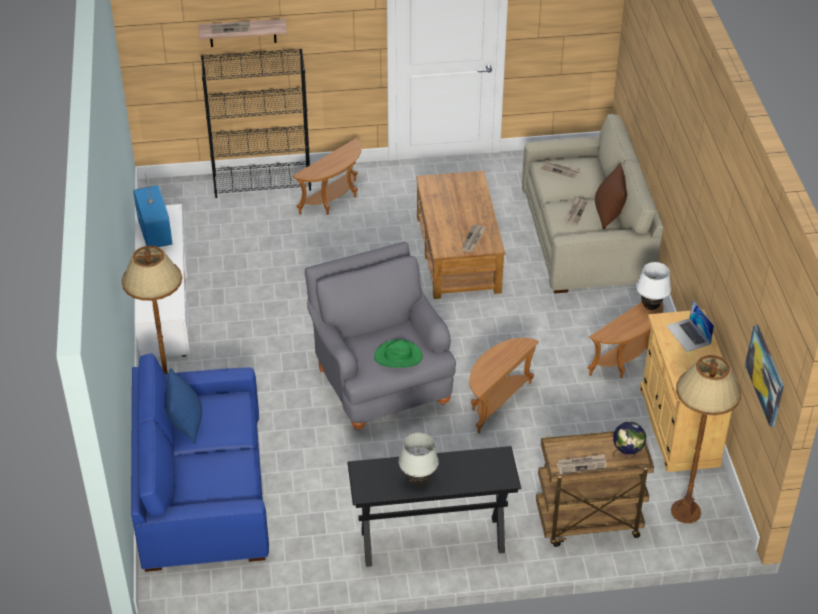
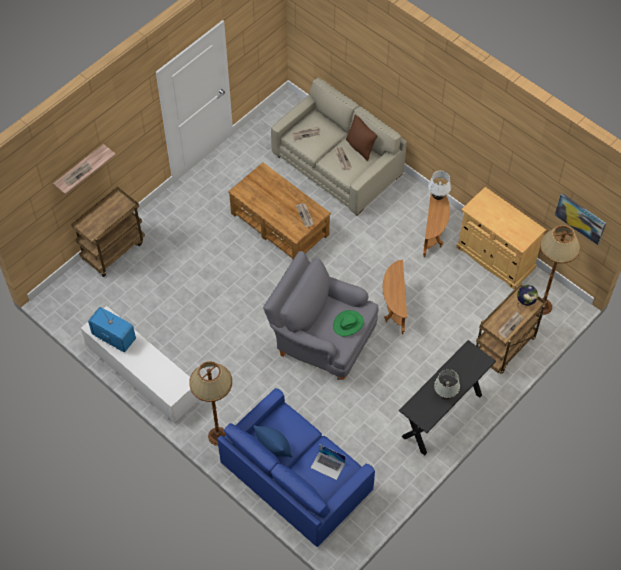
camera: 40 degrees left, 15 degrees up
(263, 182) = (113, 250): black bookcase -> brown cart
(334, 200) = (170, 234): brown side table -> none
(688, 335) = (492, 208): laptop -> laptop (328, 465)

